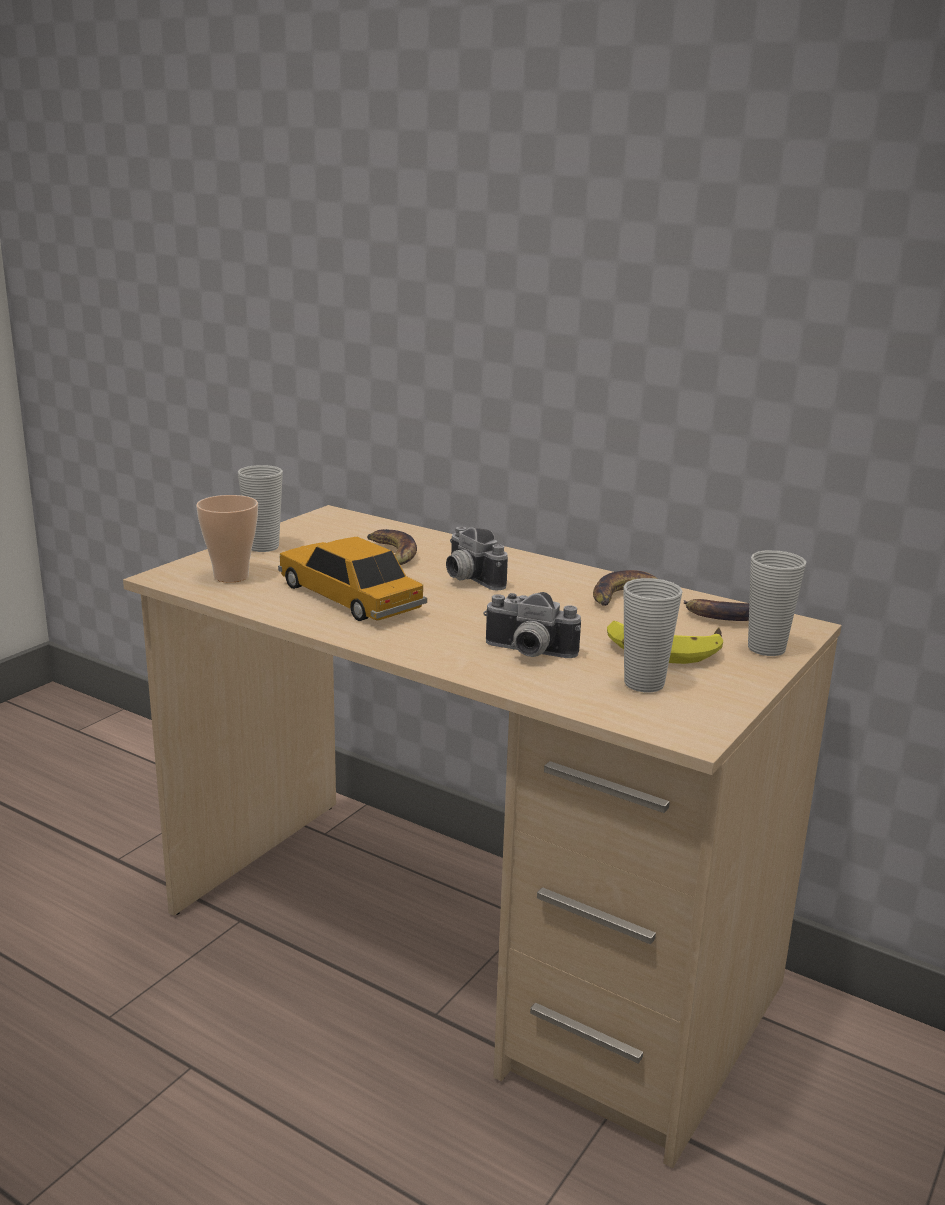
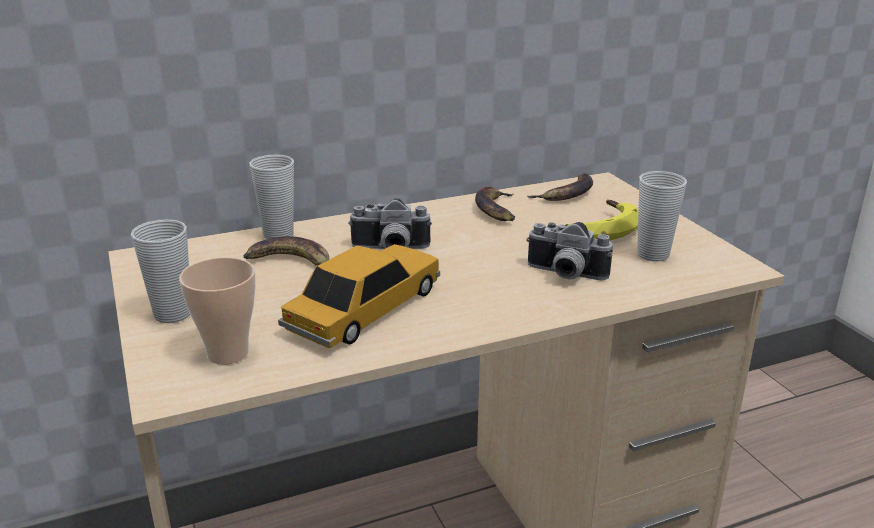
camera: 55 degrees left, 5 degrees up
(349, 597) = (365, 310): toy car -> toy car turned 135 degrees clockwise
(527, 653) = (564, 275): camera -> camera turned 60 degrees clockwise
(766, 649) = (628, 202): cup -> cup (278, 234)

